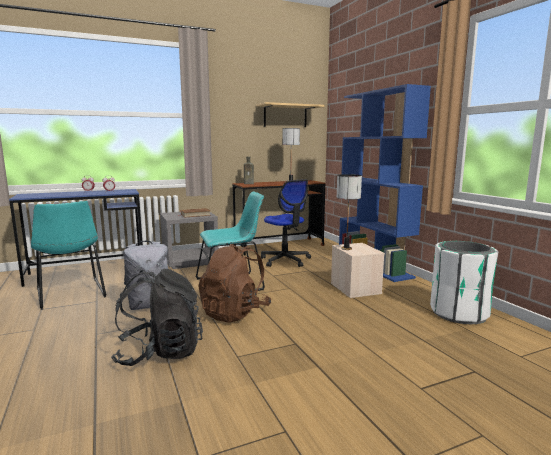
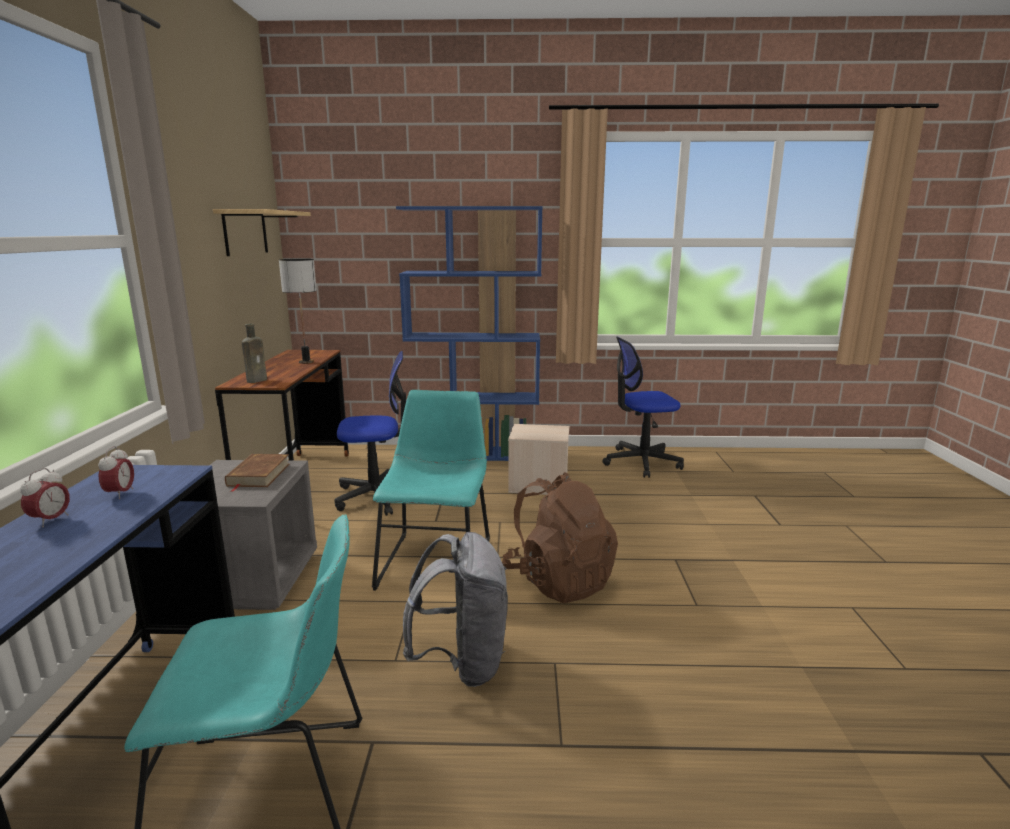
camera: 65 degrees left, 5 degrees up
(160, 353) = (666, 670): black backpack -> none
(346, 248) = (534, 436): table lamp -> none
(458, 313) = (641, 462): white trash can -> office chair

